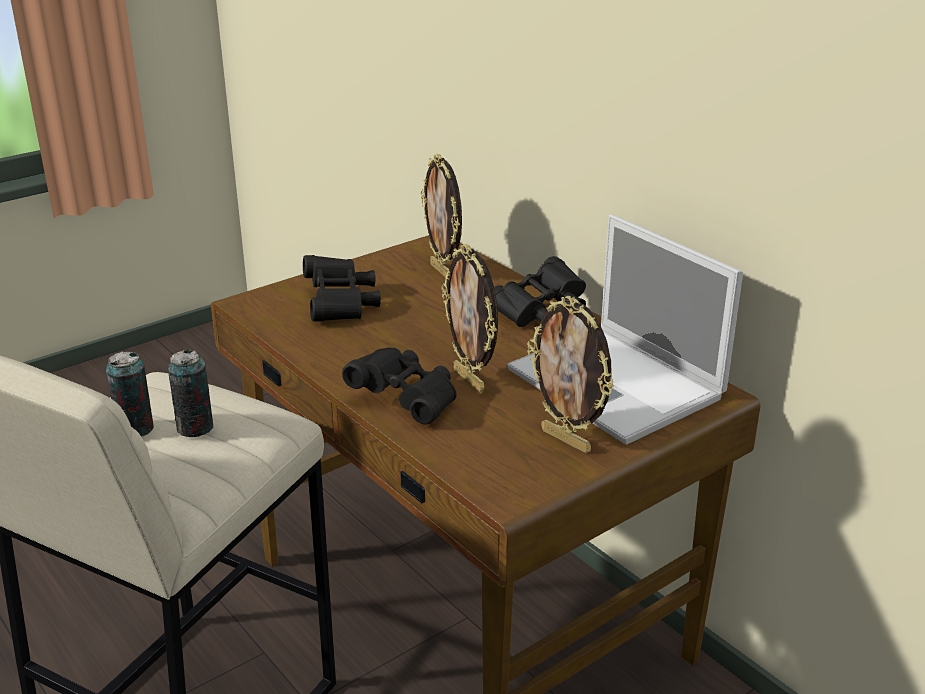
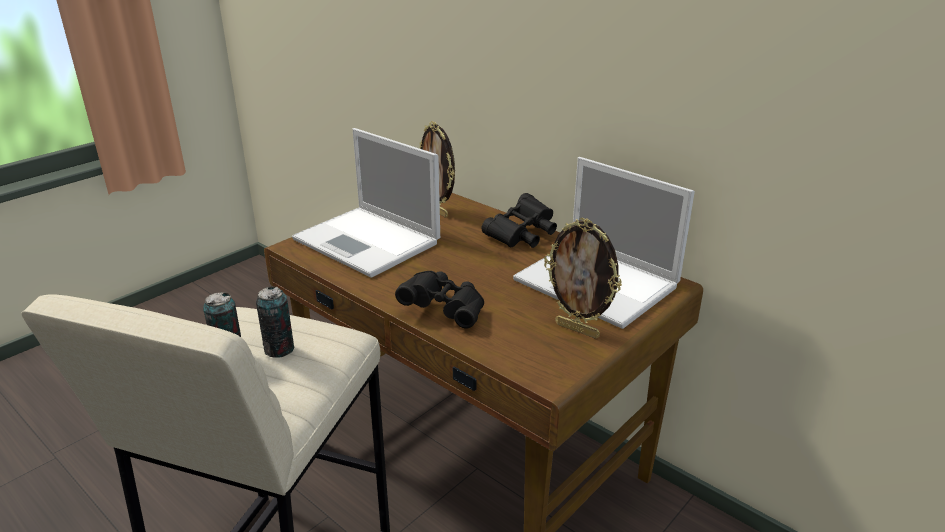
camera: 10 degrees left, 0 degrees up
(341, 305) = (369, 242): black binoculars -> laptop
(470, 380) = (488, 291): picture frame -> none

